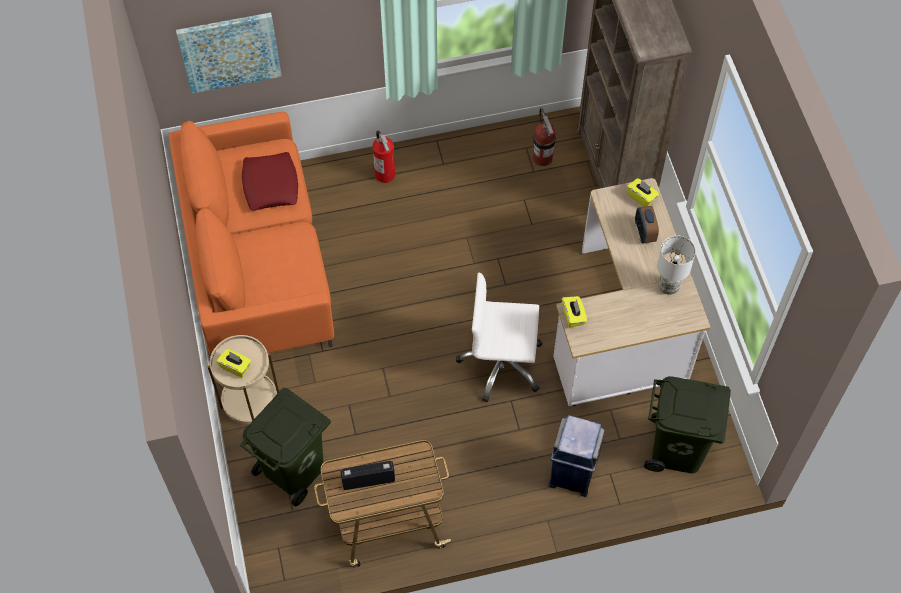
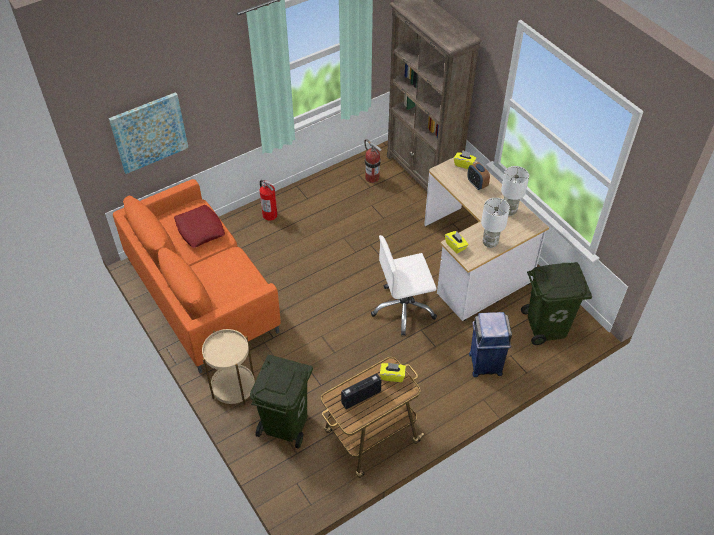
camera: 20 degrees left, 10 degrees down
(235, 367) = (224, 353): yellow tissue box -> yellow tissue box (392, 376)
(619, 325) = (489, 243): none -> white table lamp

